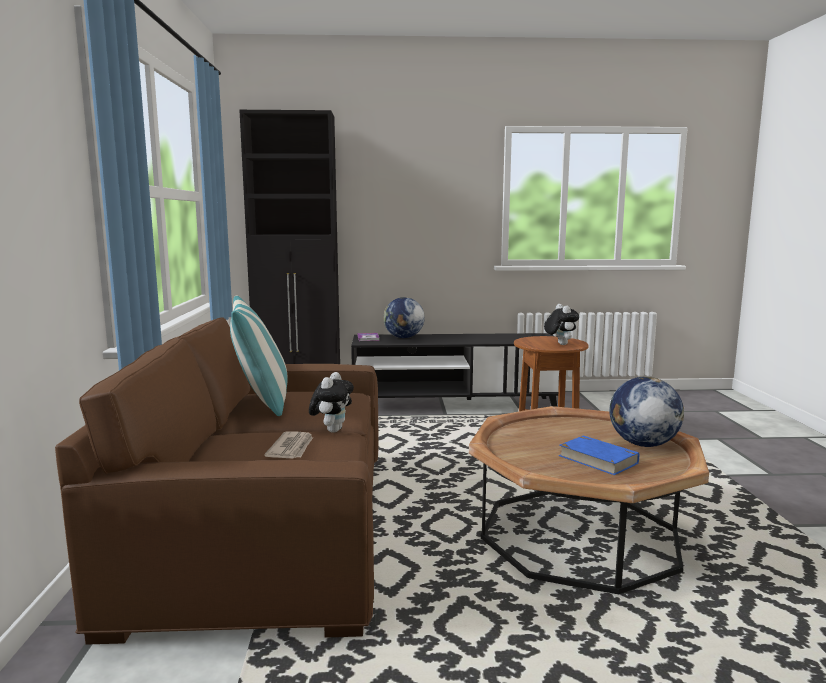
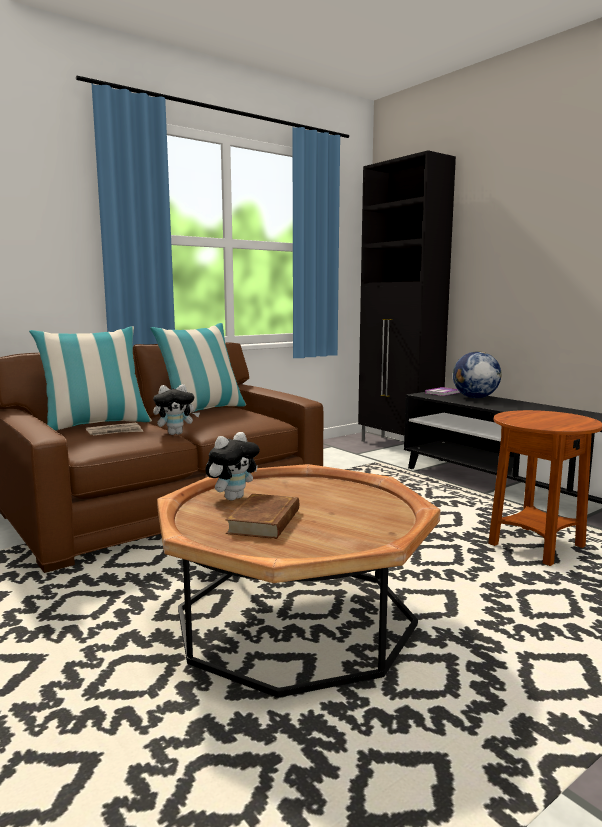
camera: 55 degrees right, 0 degrees up
(230, 451) = (96, 424): none -> pillow
(559, 344) = (547, 422): plush toy -> plush toy (233, 497)
(597, 459) = (265, 521): blue book -> brown book
(642, 444) = (350, 533): globe -> none

